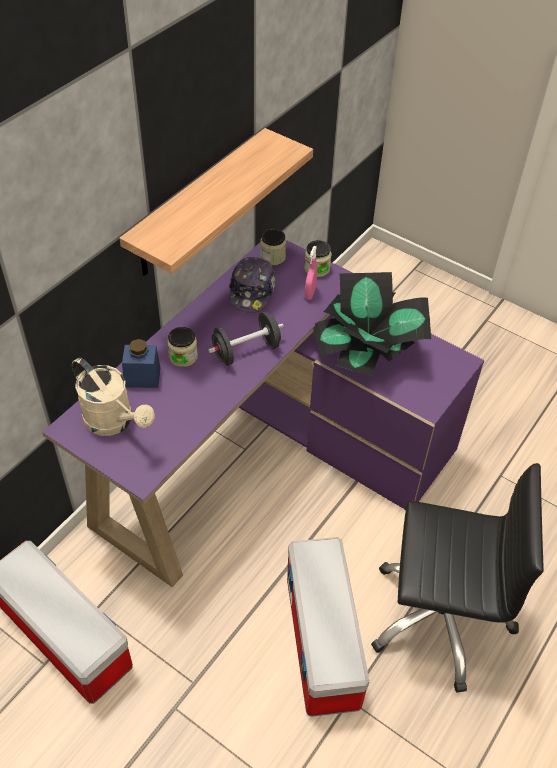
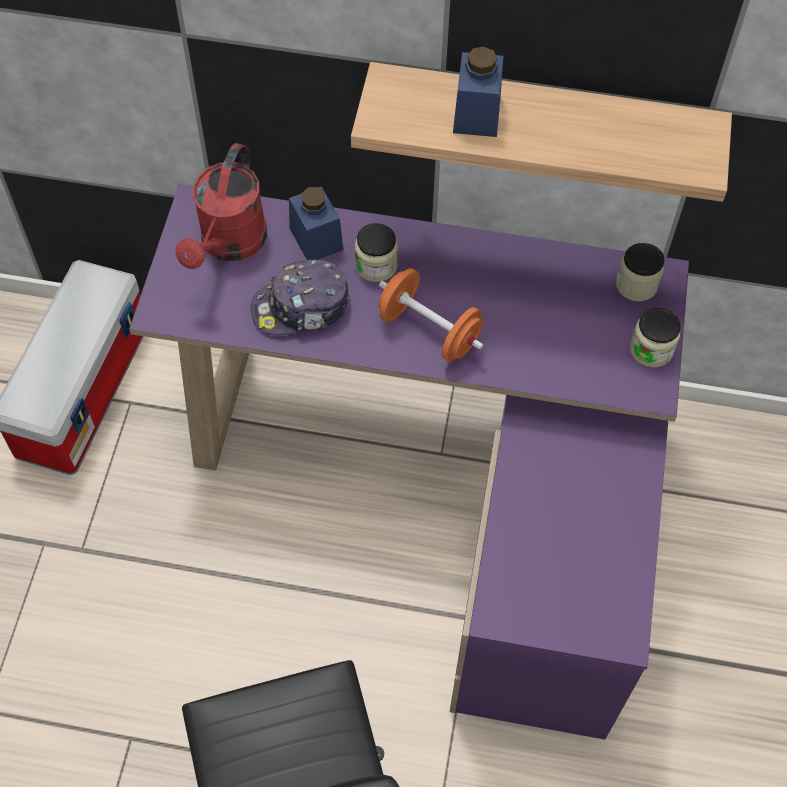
camera: 65 degrees right, 10 degrees up
(114, 422) = (229, 245): beige watering can -> red watering can
(195, 211) = (476, 114): none -> blue jar
(246, 351) = (429, 331): black dumbbell -> orange dumbbell
(252, 291) = (548, 290): cap -> cap (301, 307)
(310, 293) = (592, 361): pink spray bottle -> none
(323, 642) = (196, 674): storage box -> none
(367, 354) = (554, 492): potted plant -> none

